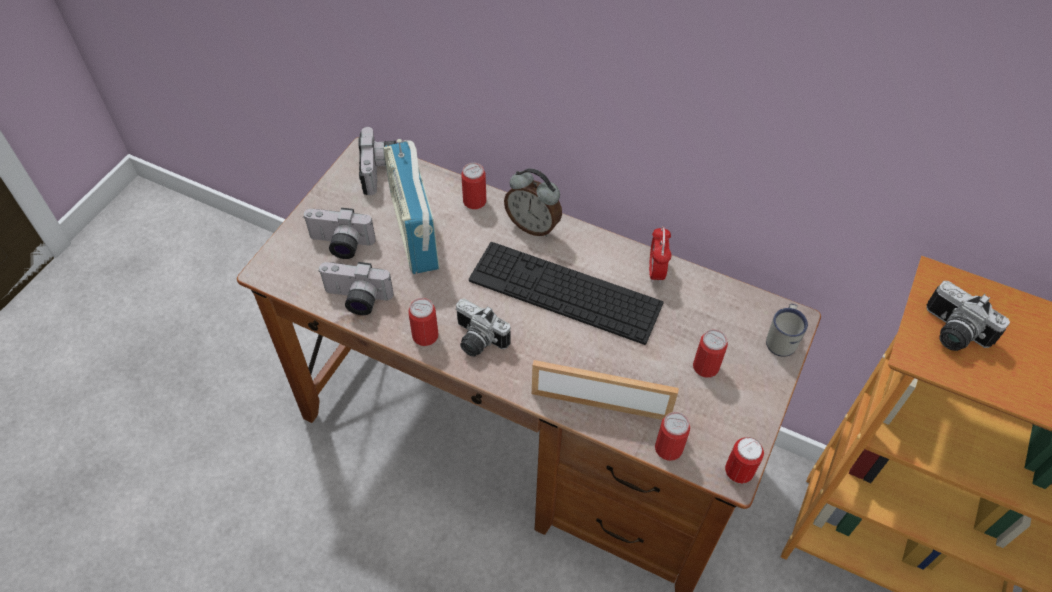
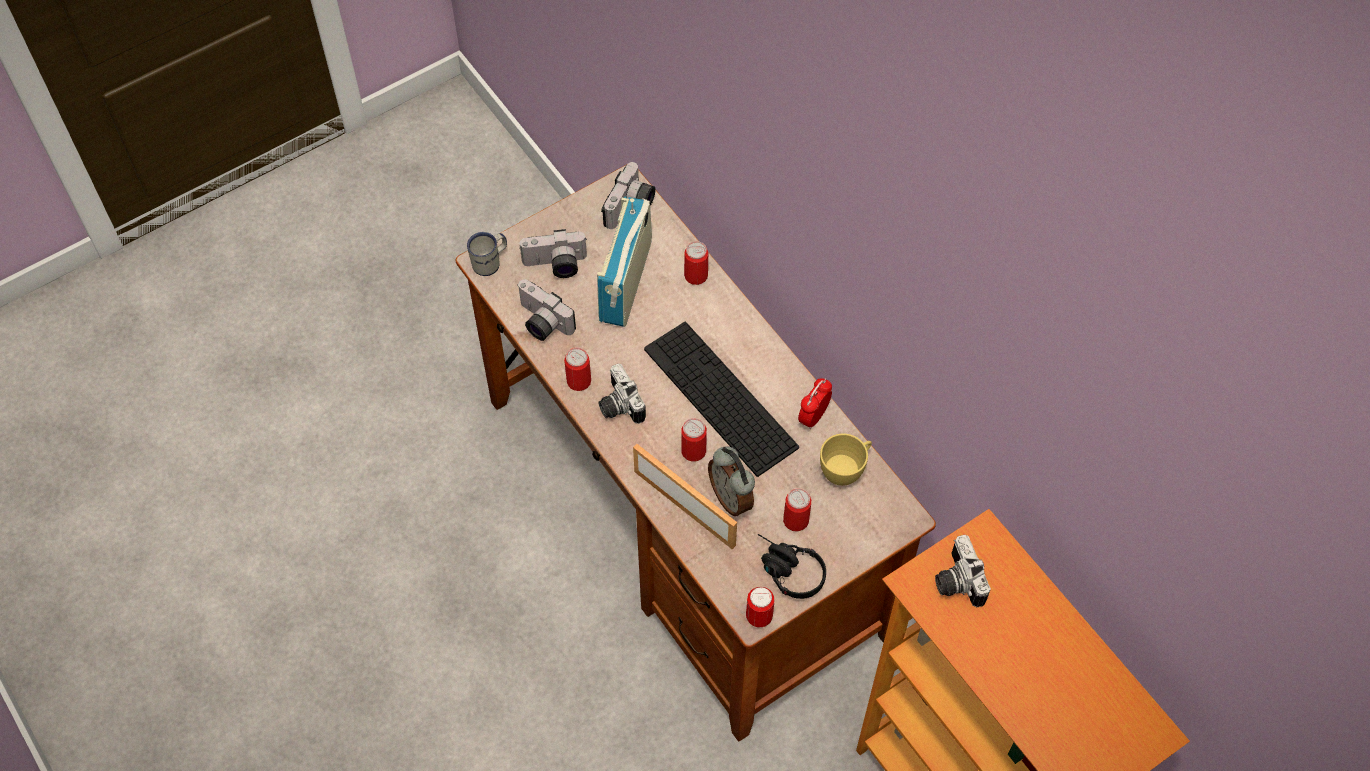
camera: 30 degrees right, 5 degrees up
(340, 245) = (555, 266): camera -> camera turned 45 degrees counterclockwise
(533, 225) = (733, 323): alarm clock -> alarm clock (731, 498)
(668, 448) = (716, 570): can -> can (693, 451)
(715, 303) = (845, 470): none -> yellow cup
(730, 416) = (785, 570): none -> black headphones
(782, 339) = (881, 530): white mug -> white mug (490, 262)

